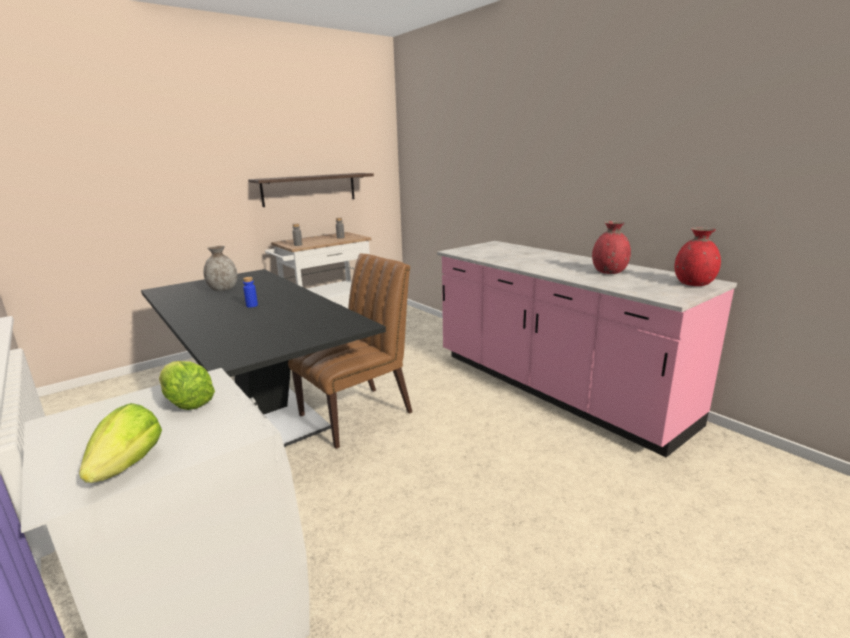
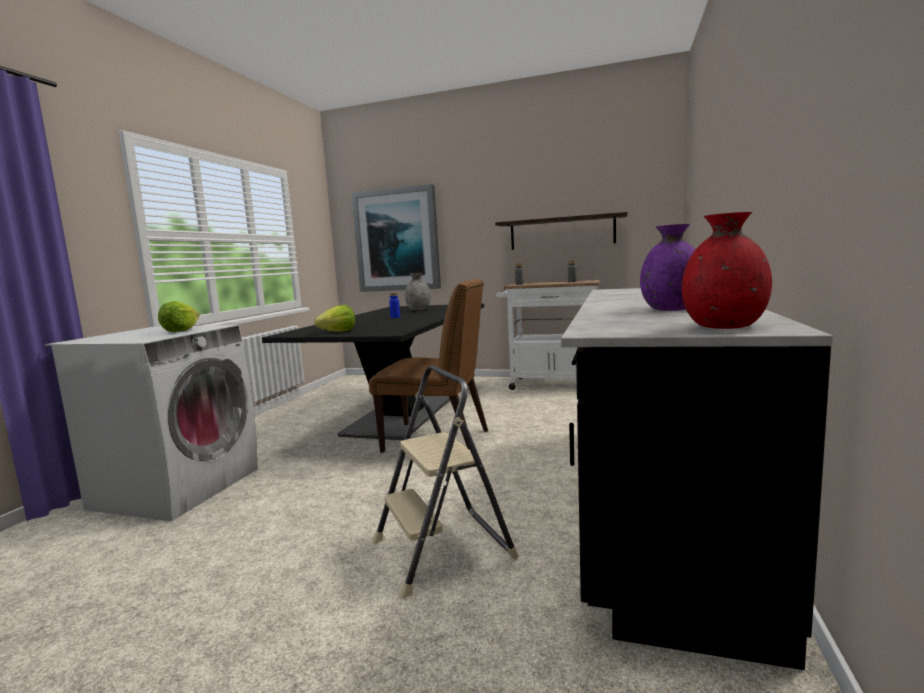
camera: 55 degrees right, 10 degrees down
(105, 199) = (397, 240): none -> picture
(128, 465) = (103, 339): lettuce -> lettuce (338, 332)
(540, 472) = (448, 547): none -> beige step ladder
(553, 388) = (656, 502): pink counter -> black counter
(608, 272) = (670, 310): red vase -> purple vase

